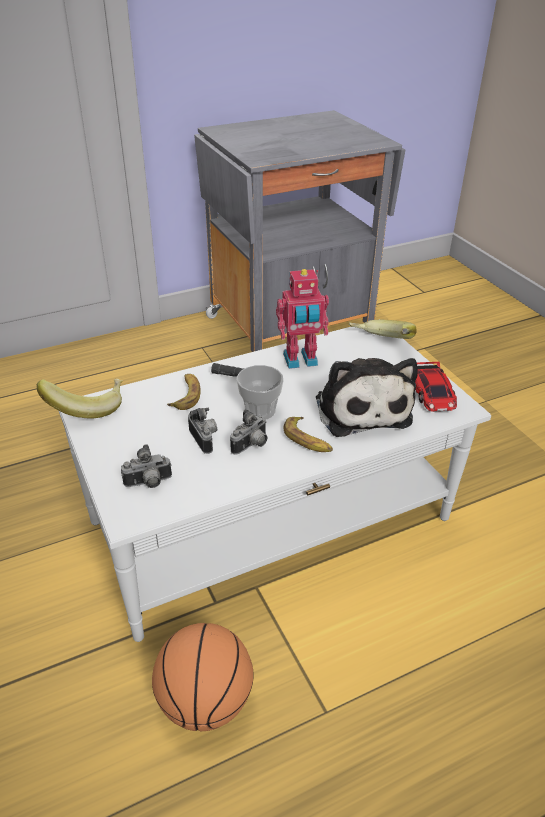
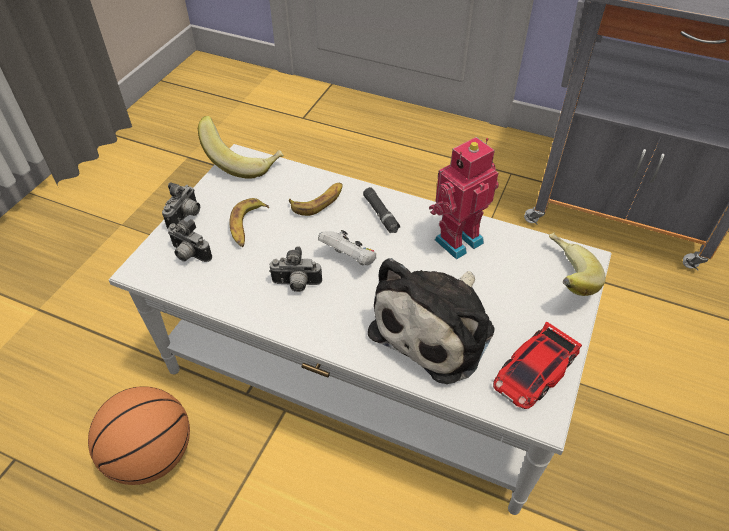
camera: 50 degrees right, 10 degrees up
(205, 439) = (274, 251): camera -> camera (186, 217)
(260, 410) = (350, 259): cup -> white game controller
(301, 361) = (456, 239): toy robot -> toy robot turned 105 degrees clockwise
(308, 440) = (344, 318): banana -> banana (247, 226)

